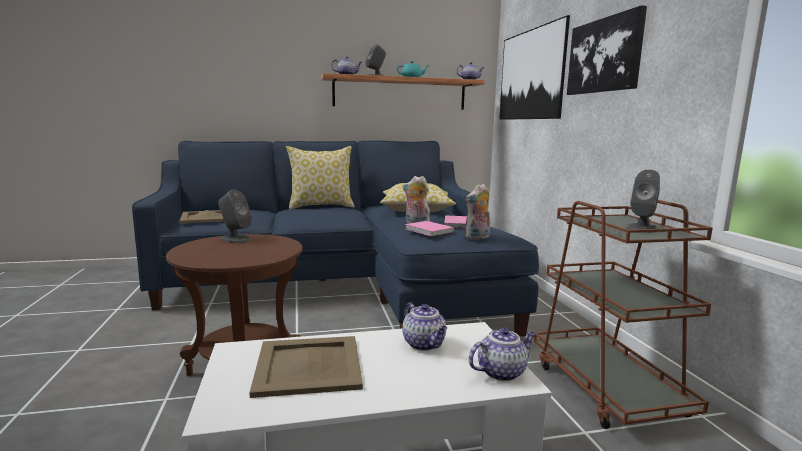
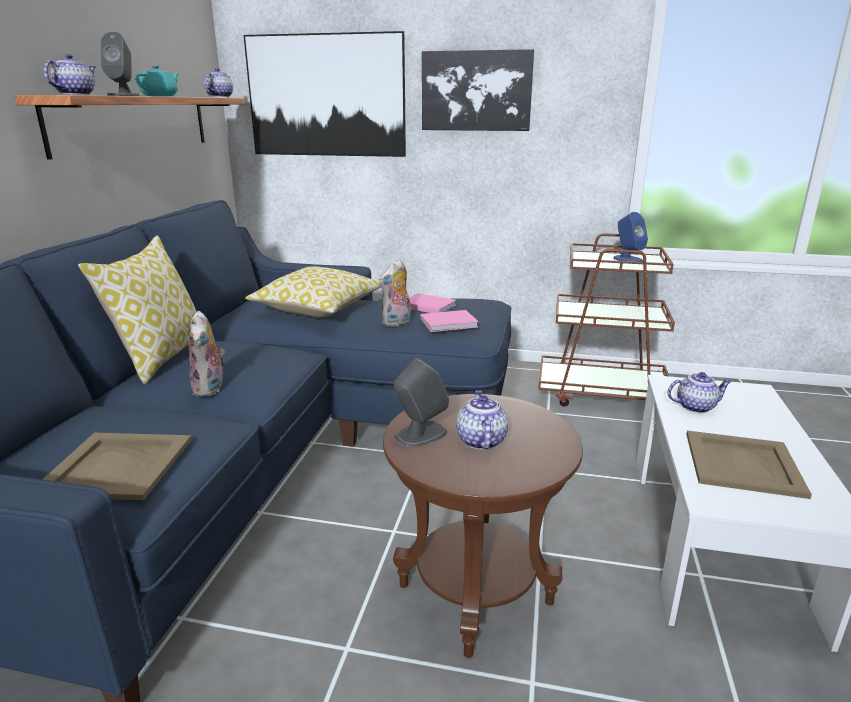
camera: 65 degrees left, 10 degrees up
(477, 237) = (485, 312): plush toy -> plush toy (210, 389)
(501, 372) = (744, 391): teapot -> teapot (480, 440)
(642, 228) = (627, 259): grey speaker -> blue speaker

